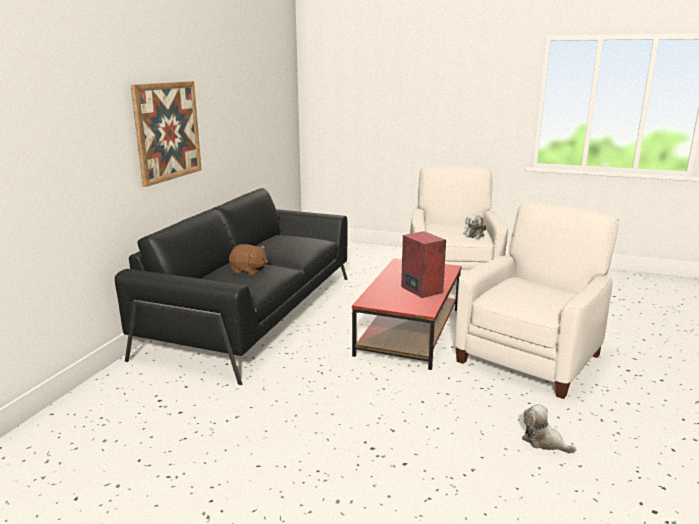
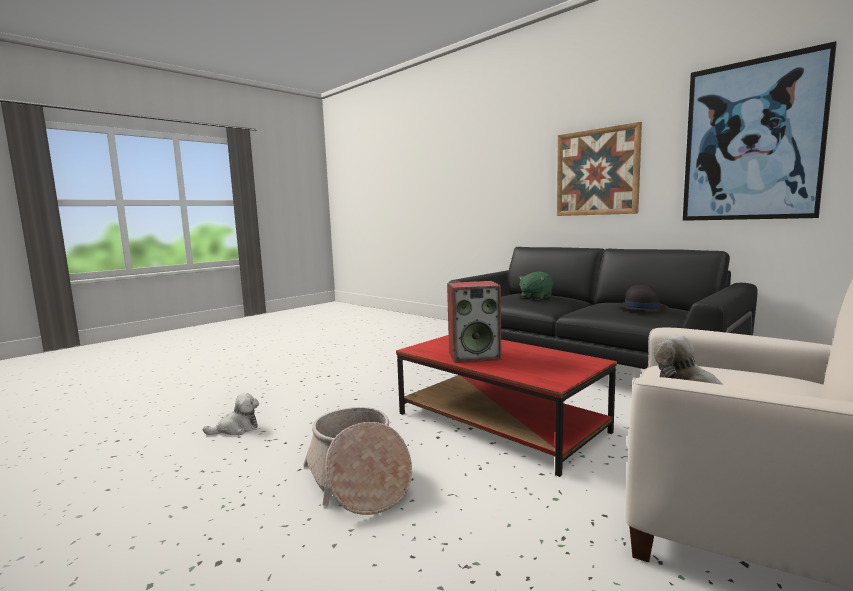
camera: 115 degrees right, 10 degrees down
(239, 106) = (751, 141): none -> picture
(249, 271) = (535, 297): brown plush toy -> green plush toy
(293, 240) = (641, 307): none -> black hat
(529, 357) = (358, 481): white armchair -> basket

